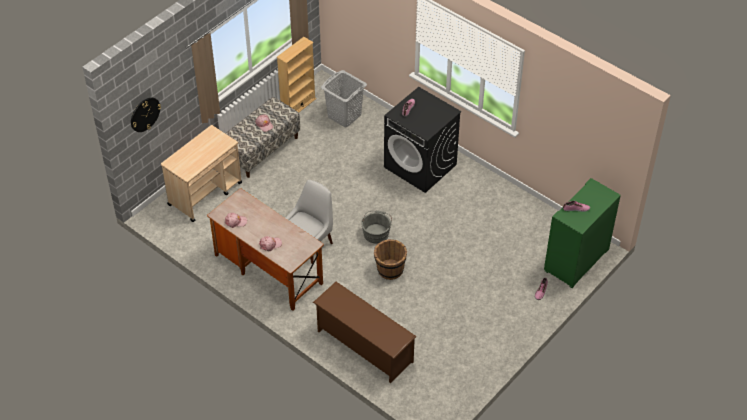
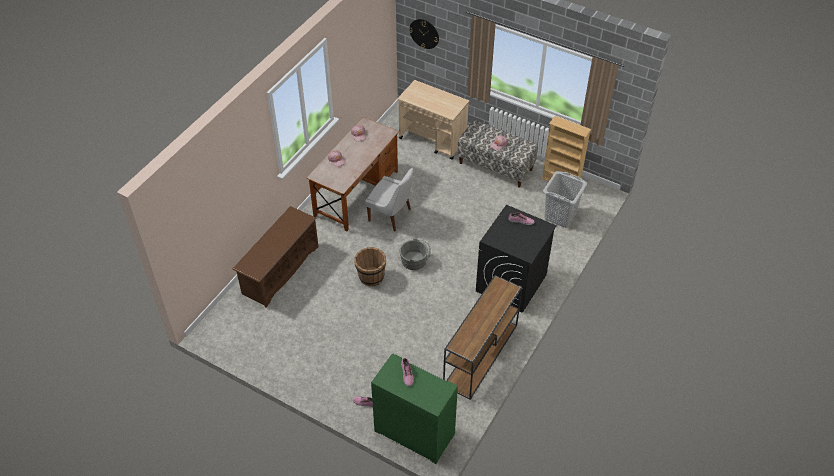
camera: 80 degrees right, 0 degrees up
(500, 202) = (480, 356): none -> brown console table

